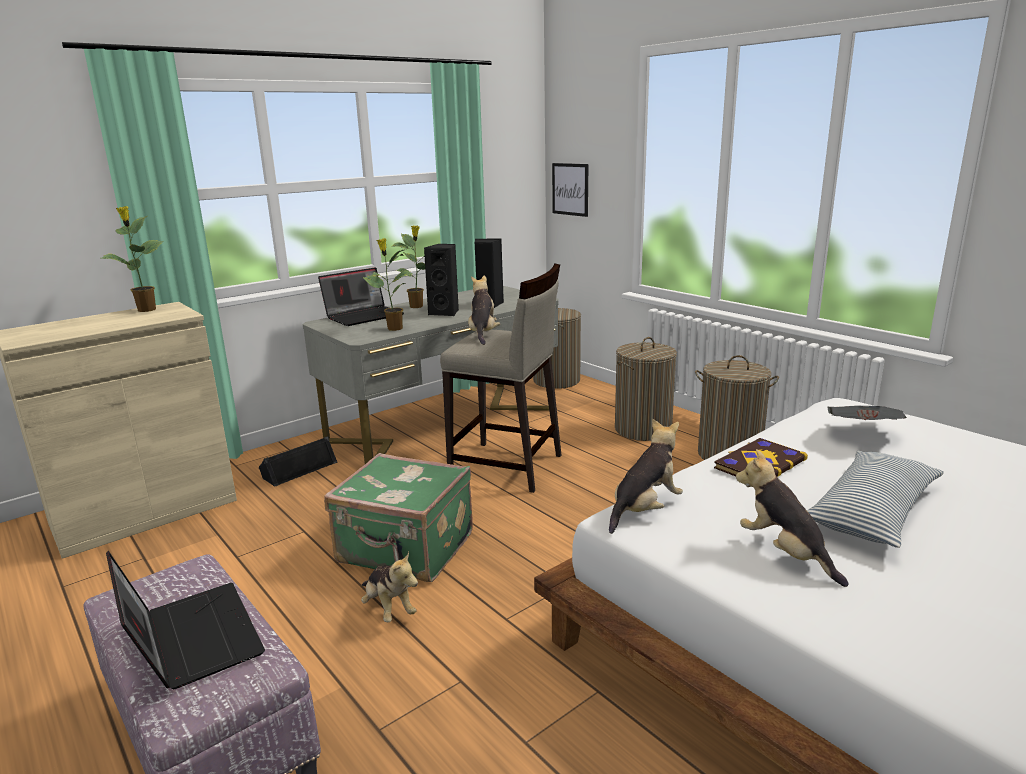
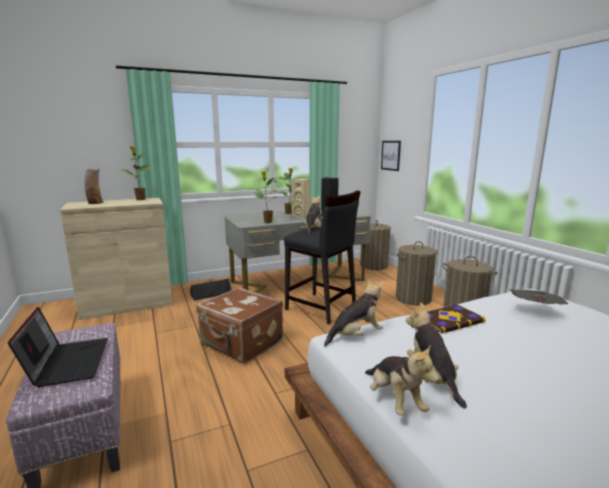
camera: 15 degrees right, 5 degrees down
(61, 327) = (95, 203): none -> vase
(364, 316) = (258, 215): laptop -> none
(388, 608) = (214, 374): plush toy -> plush toy (394, 400)
(405, 550) = (241, 344): green suitcase -> brown suitcase
(446, 312) = (301, 217): black speaker -> beige speaker
(507, 467) = (321, 308): beige stool -> black stool
(872, 512) = (516, 362): pillow -> none

